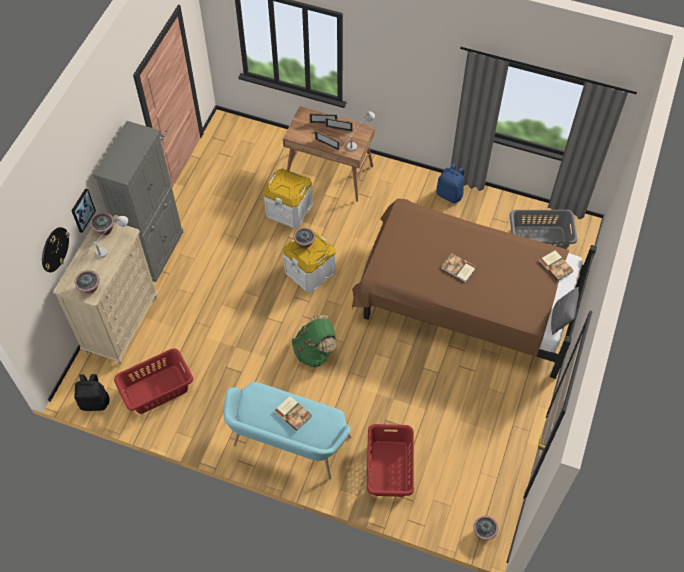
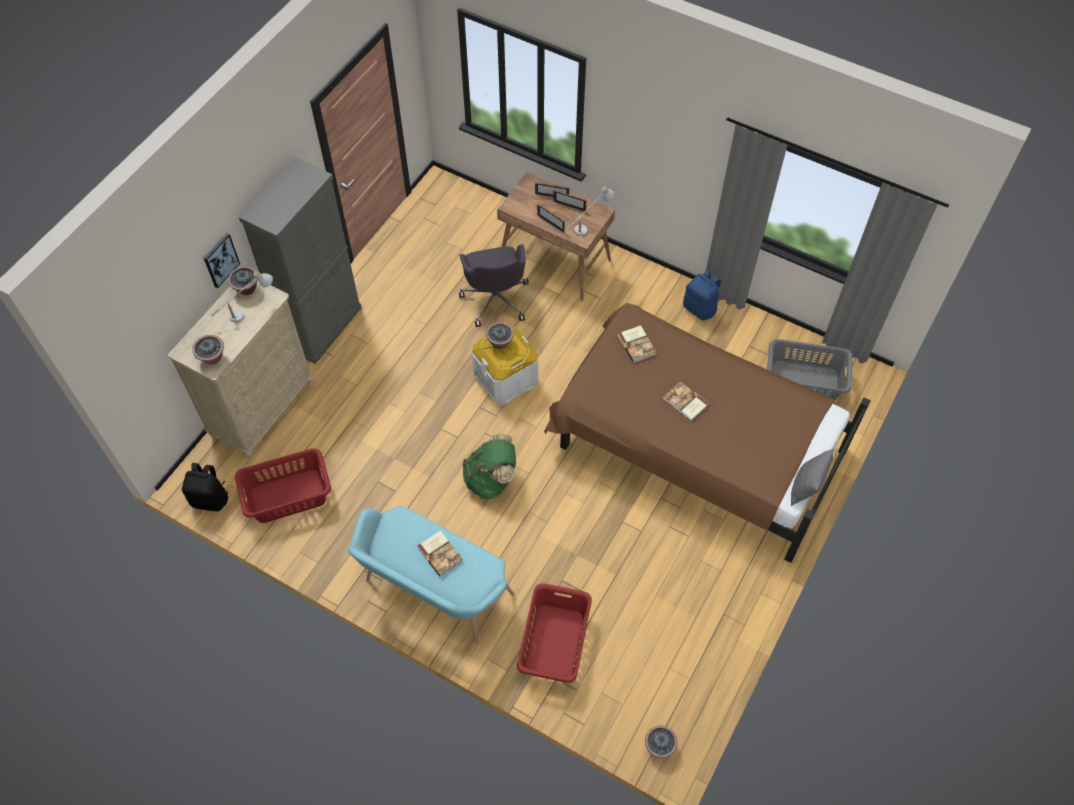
camera: 10 degrees right, 0 degrees up
(54, 249) = (174, 303): wall clock -> none
(289, 209) = (495, 299): white storage box -> grey office chair
(556, 266) = (813, 417): book -> book (637, 344)

